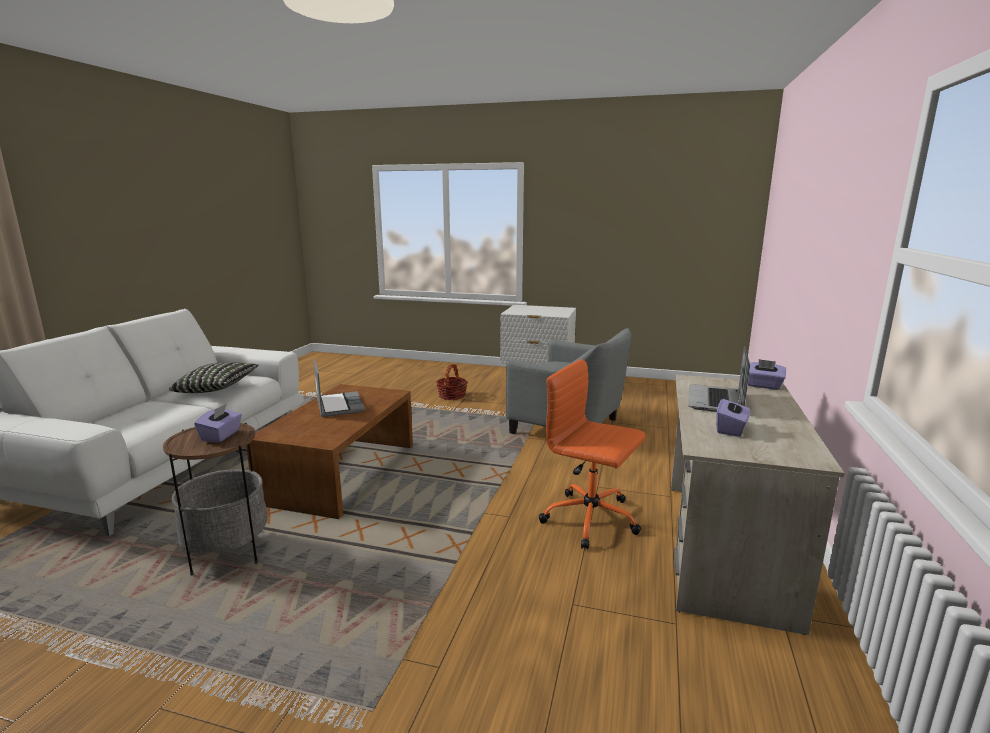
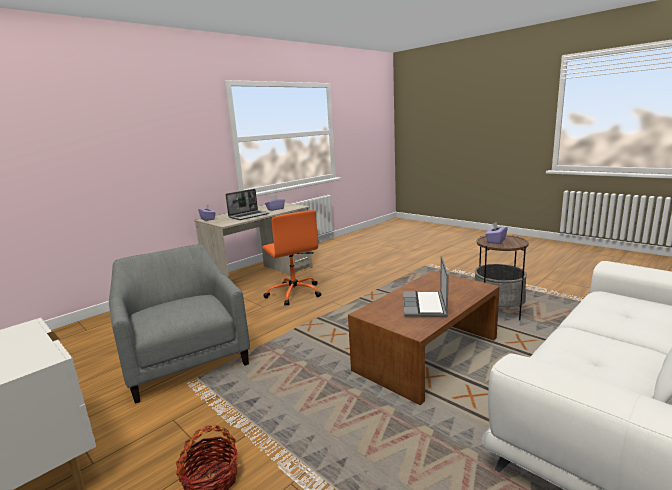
camera: 150 degrees left, 0 degrees up
(217, 389) = (584, 348): pillow -> none

